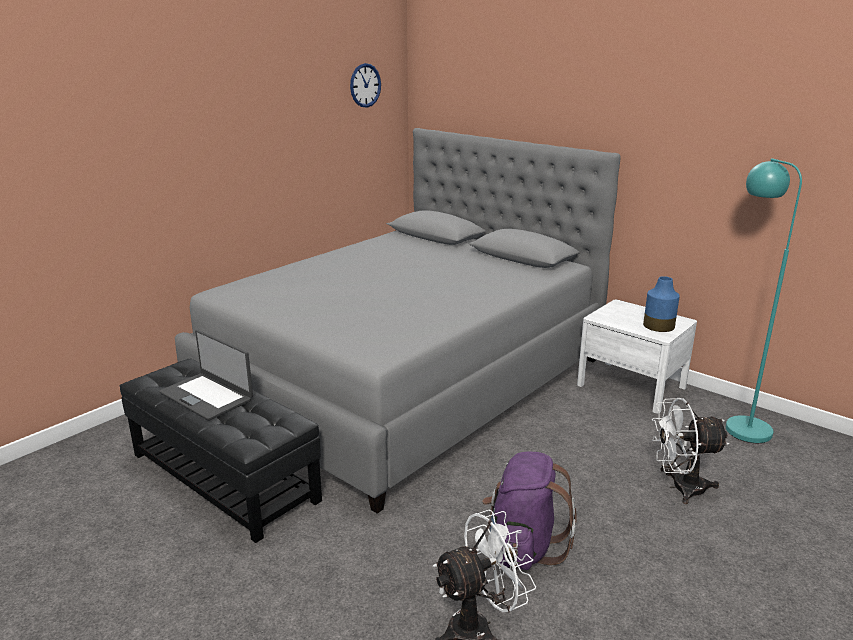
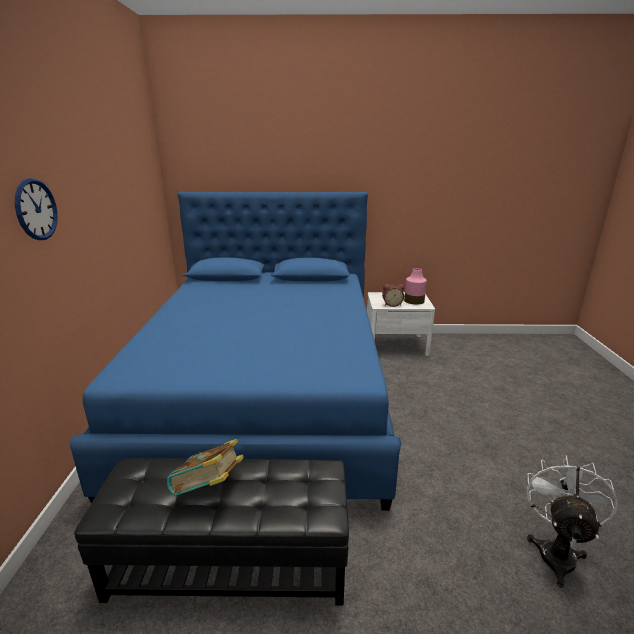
camera: 40 degrees left, 0 degrees up
(207, 396) = (209, 489): laptop -> book
(365, 85) = (139, 155): wall clock -> wall clock (36, 209)
(405, 380) = (266, 396): grey bed -> blue bed
(523, 547) = (493, 475): purple backpack -> none
(617, 321) = (392, 304): none -> alarm clock
(658, 325) = (414, 300): blue vase -> pink vase
(680, 488) = (497, 393): white fan -> none
(738, 425) = (467, 346): turquoise floor lamp -> none

